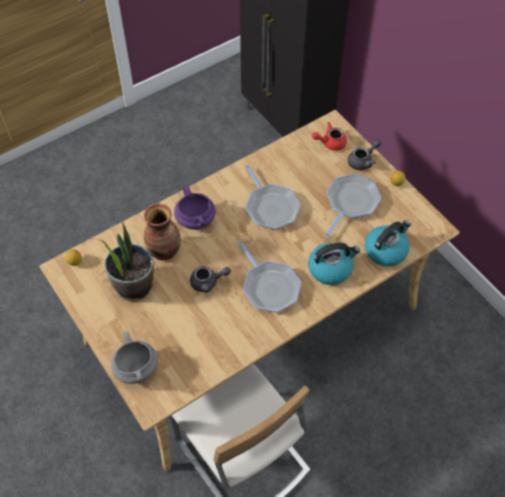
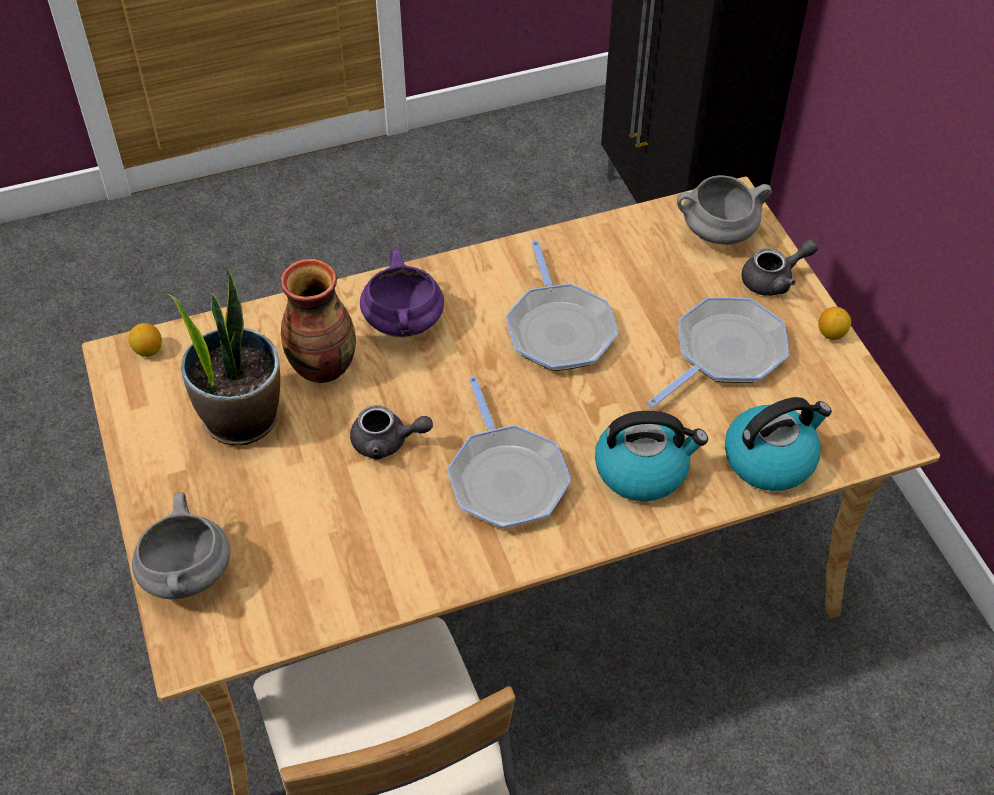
camera: 15 degrees right, 5 degrees down
(330, 143) = (717, 234): red teapot -> grey cooking pot

